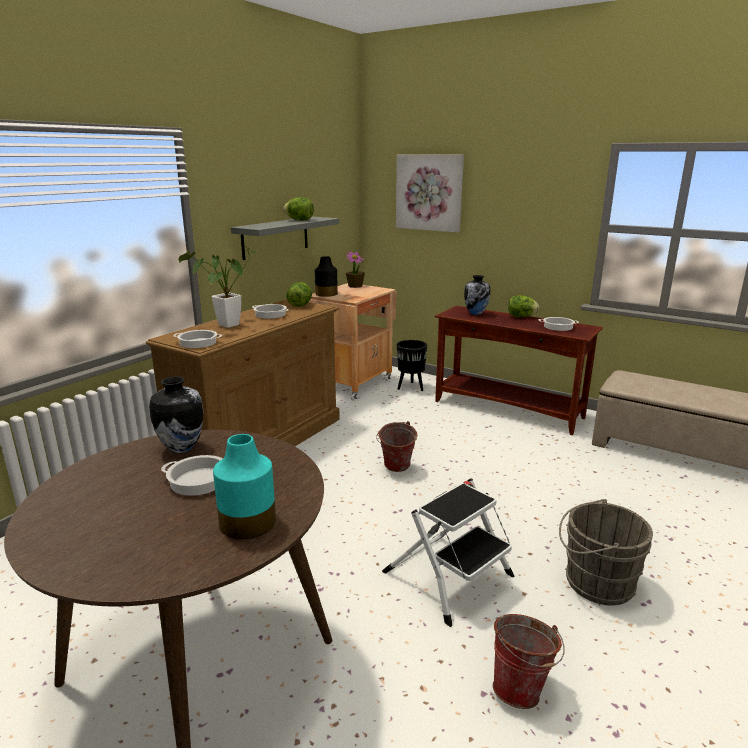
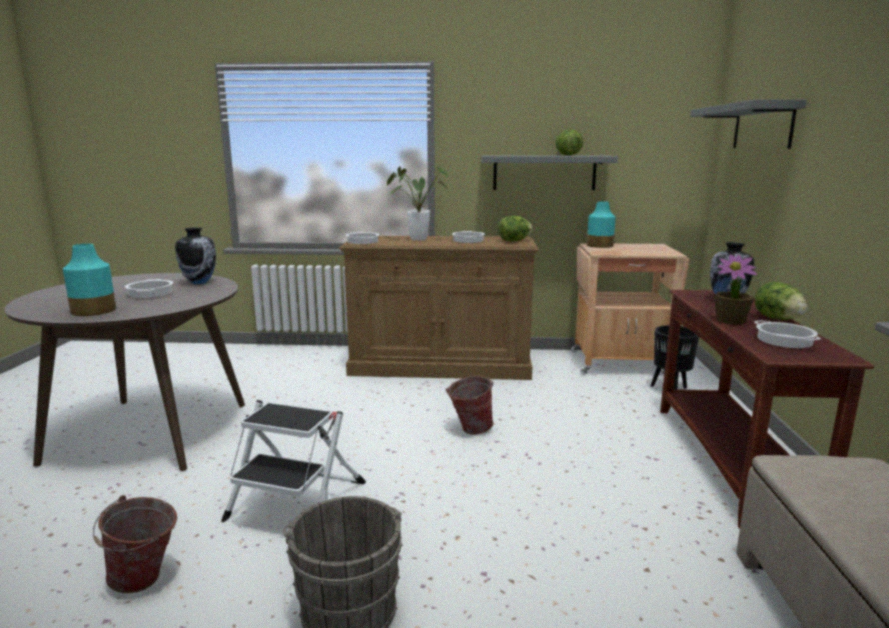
camera: 60 degrees right, 5 degrees down
(326, 293) = (600, 245): black vase -> turquoise vase
(355, 286) = (655, 246): potted plant -> potted plant (731, 321)
(429, 192) = (762, 127): picture -> grey shelf

